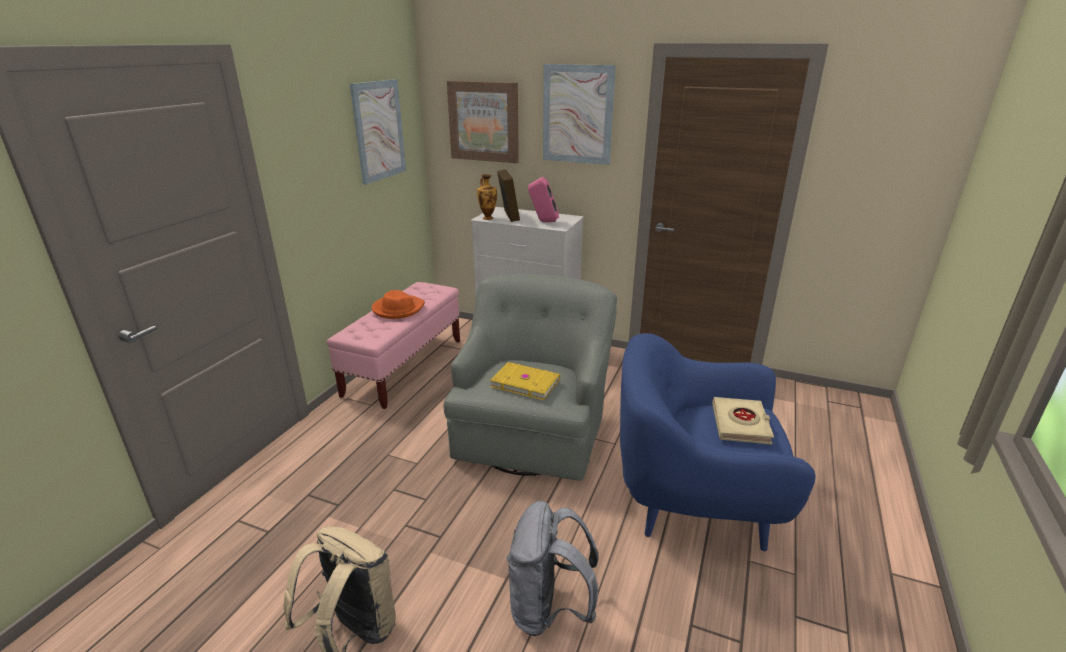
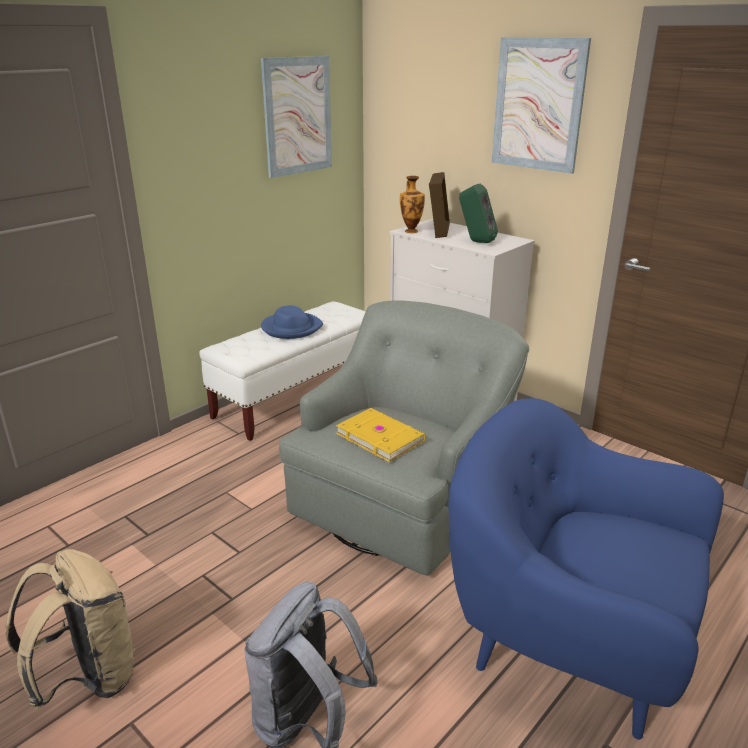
camera: 20 degrees right, 0 degrees up
(398, 309) = (291, 328): orange hat -> blue hat
(405, 367) = (295, 398): pink bench -> white bench
(484, 121) = (428, 111): picture -> none
(543, 222) = (475, 241): pink speaker -> green speaker
(741, 424) = (639, 550): beige book -> none

